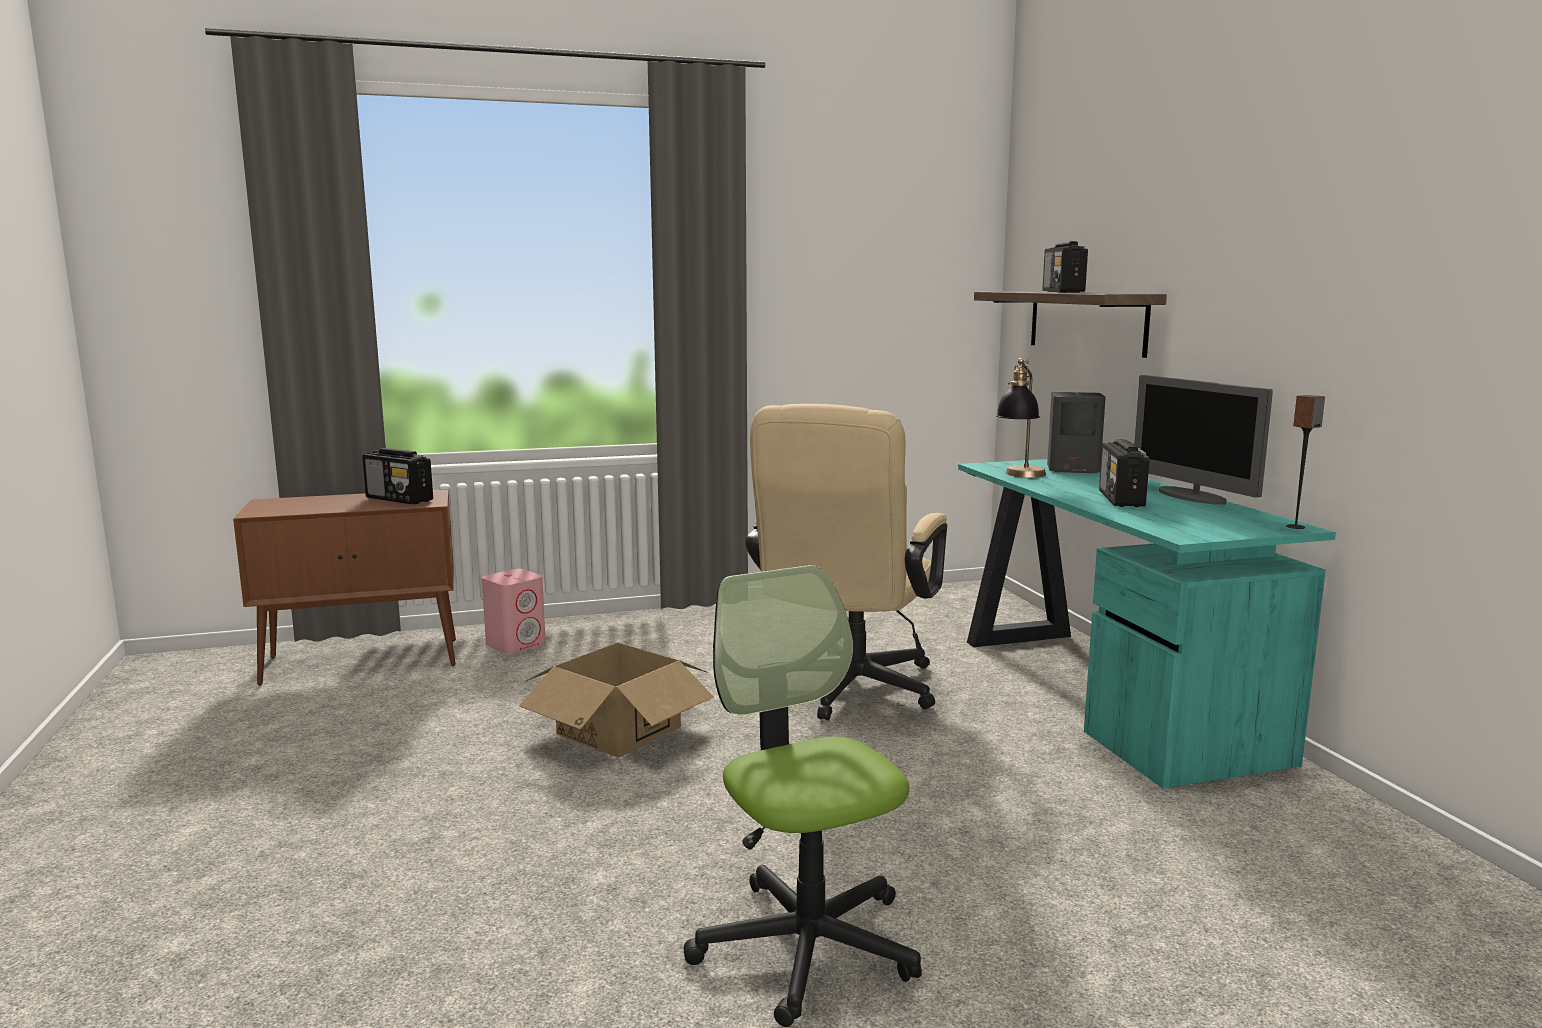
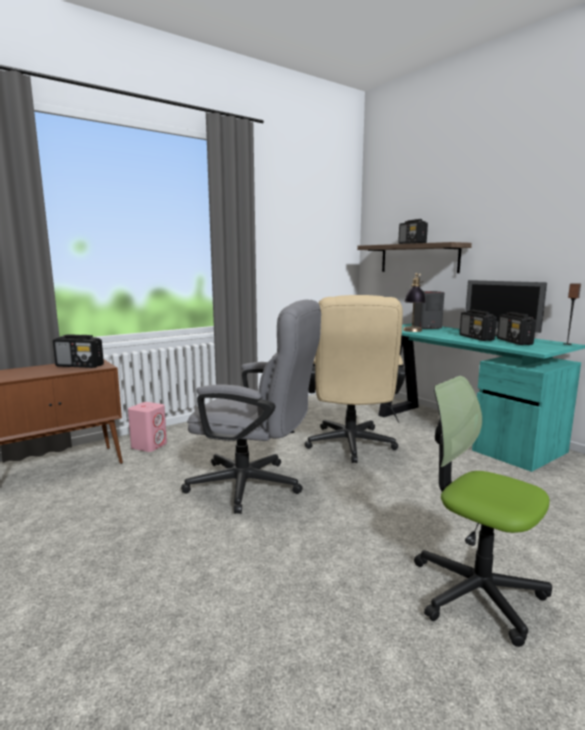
camera: 20 degrees left, 0 degrees up
(618, 730) = (255, 486): cardboard box -> grey office chair
(1184, 513) = (514, 342): none -> radio

